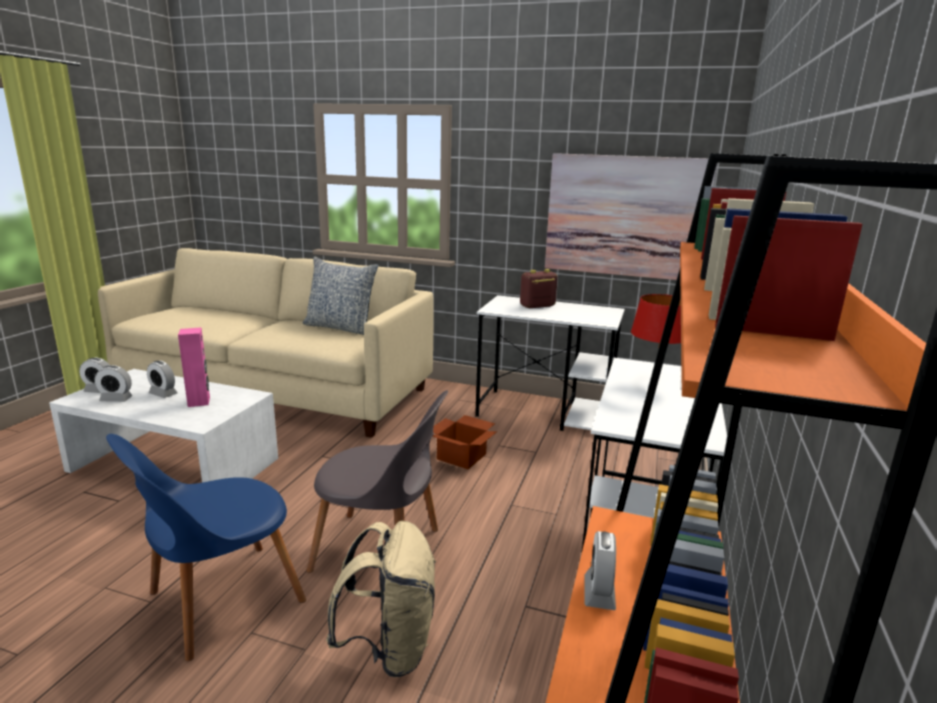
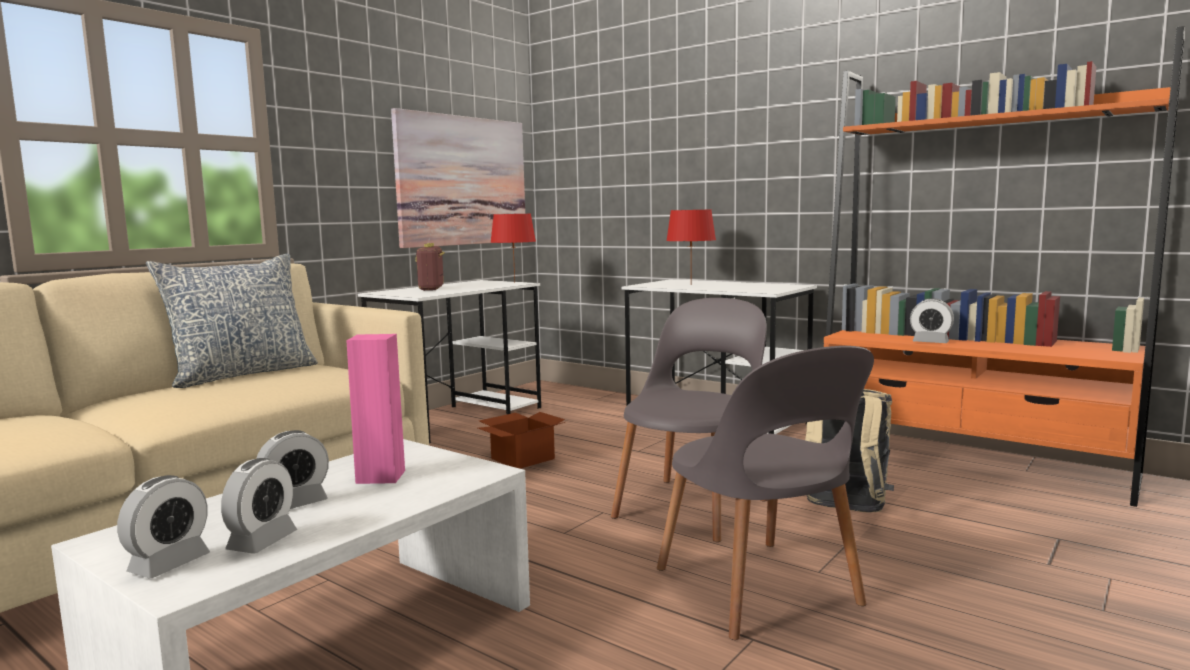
camera: 70 degrees left, 10 degrees down
(220, 600) = (760, 591): blue chair -> grey chair
(605, 320) = (514, 283): none -> red table lamp

